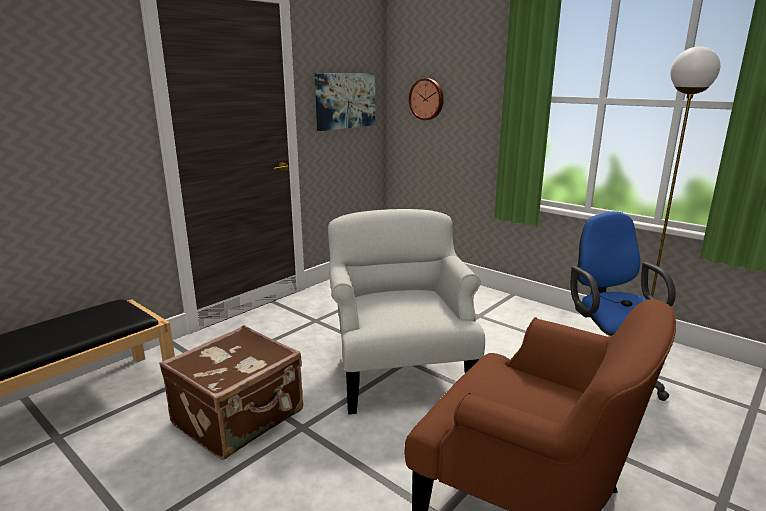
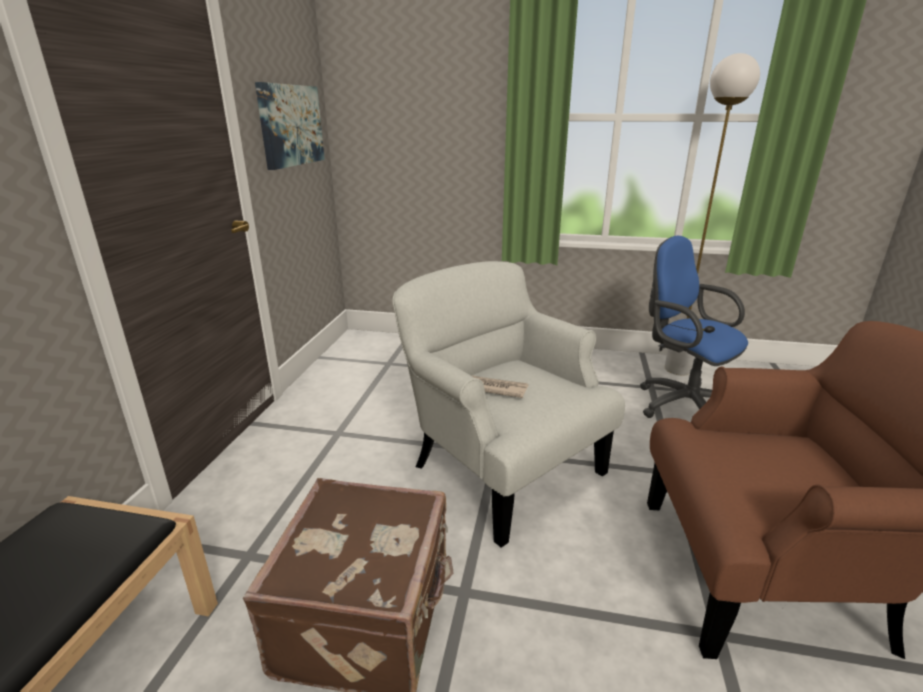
camera: 30 degrees left, 5 degrees up
(386, 302) = (495, 388): none -> newspaper
(427, 99) = (392, 122): wall clock -> none

